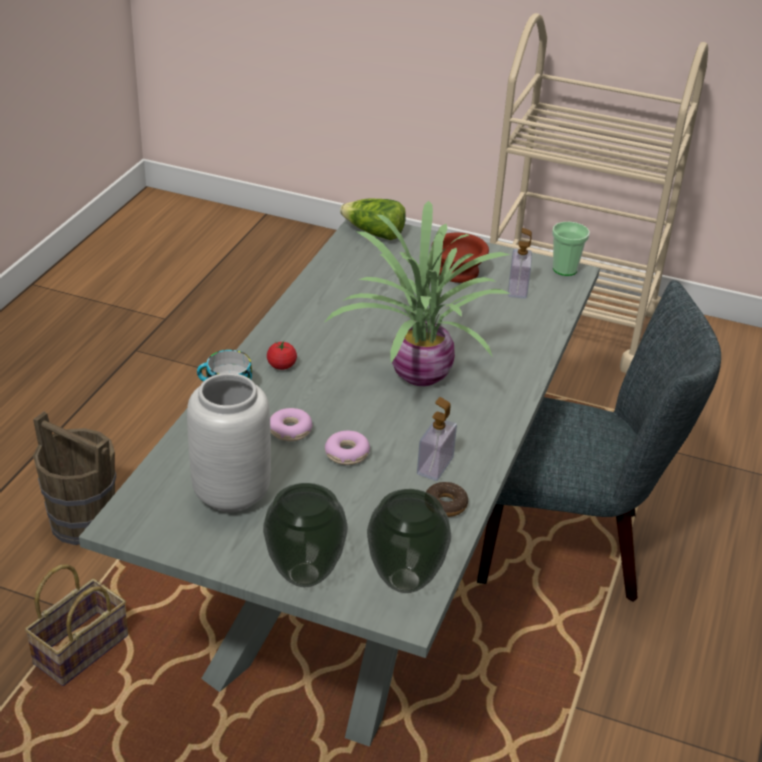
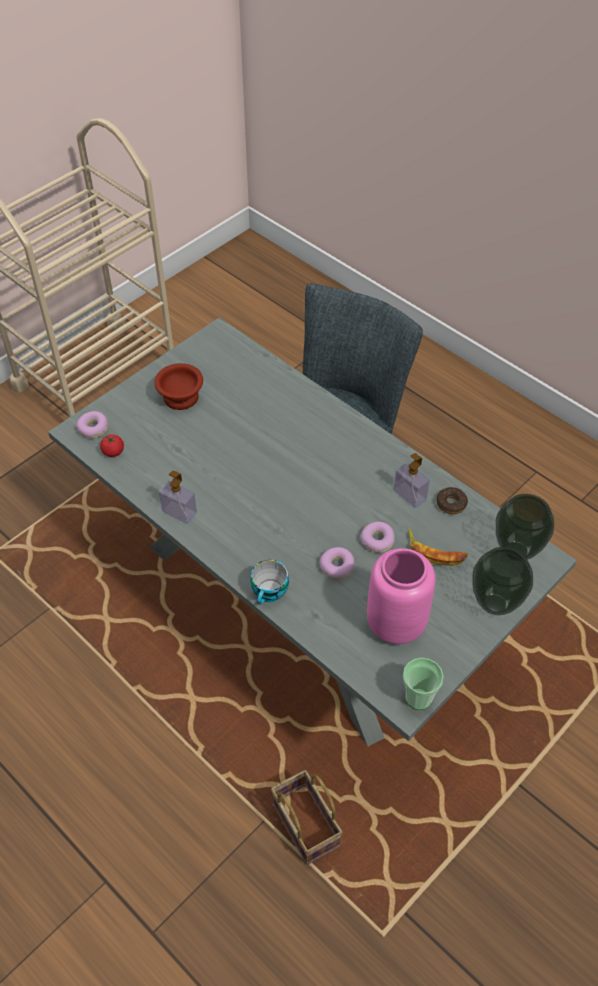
camera: 65 degrees left, 15 degrees up
(83, 521) = (158, 793): brown bucket -> none
(233, 493) = (395, 622): grey vase -> pink vase
(281, 365) = (252, 548): tomato -> tomato (113, 452)
(358, 505) = (435, 551): none -> banana
(374, 233) = (93, 428): lettuce -> donut
(421, 372) = (301, 466): potted plant -> none
(517, 289) = (223, 372): soap dispenser -> soap dispenser (179, 512)
(565, 269) = (212, 336): cup -> cup (418, 698)

